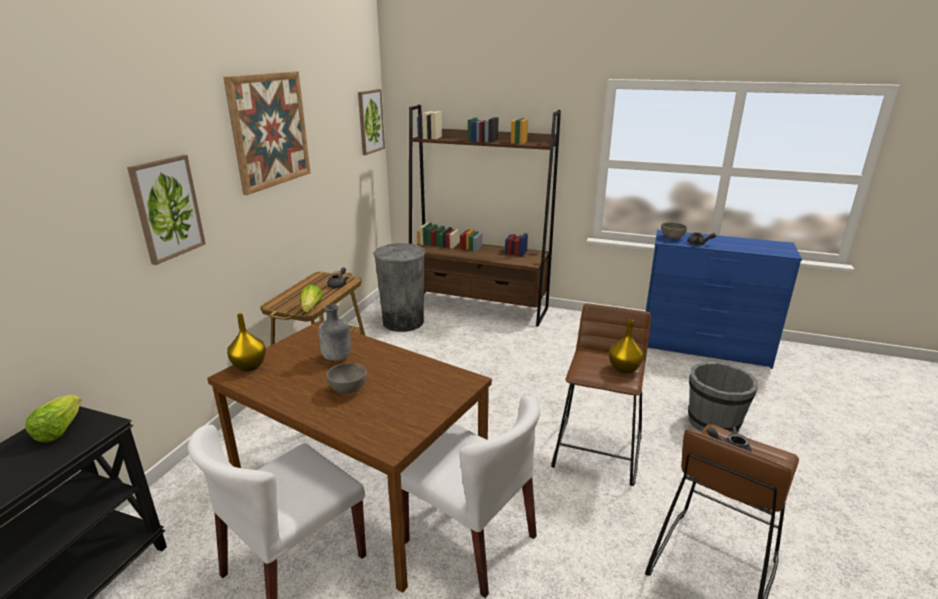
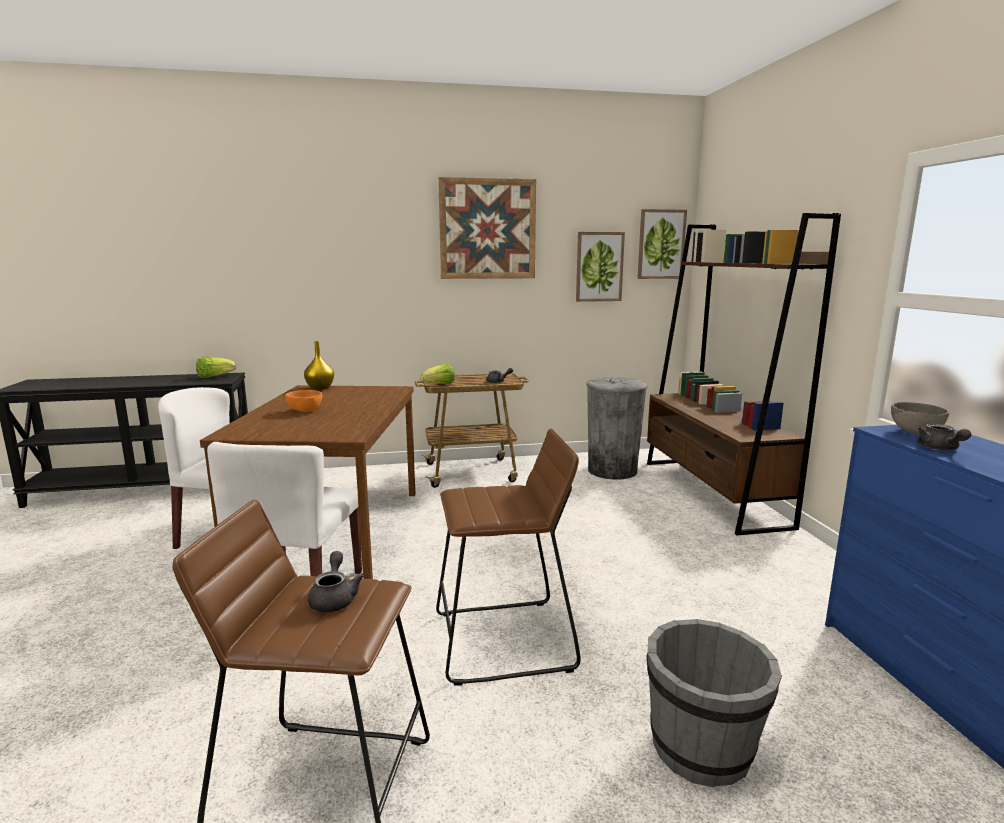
camera: 60 degrees right, 10 degrees down
(167, 208) = (357, 270): picture -> picture (599, 267)
(337, 358) = (353, 400): grey bottle -> none
(349, 389) = (305, 411): grey bowl -> orange bowl
(624, 368) = (497, 511): yellow vase -> none

